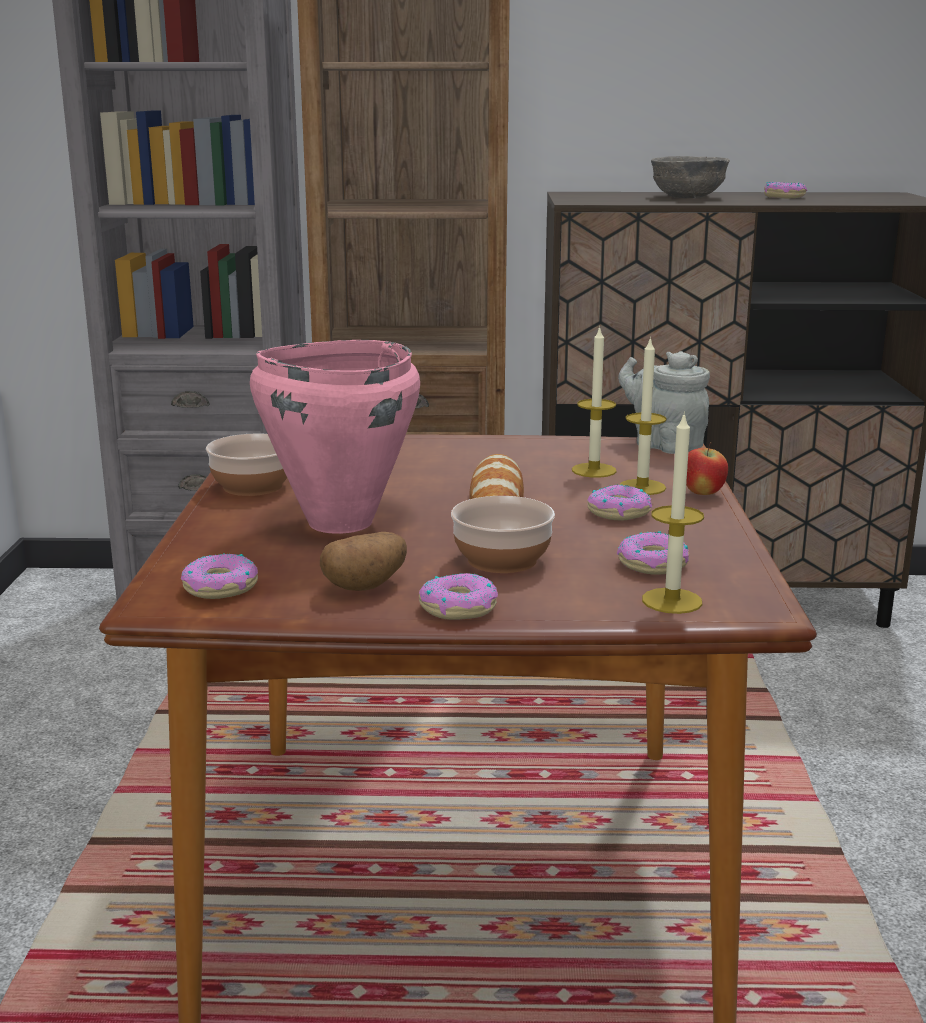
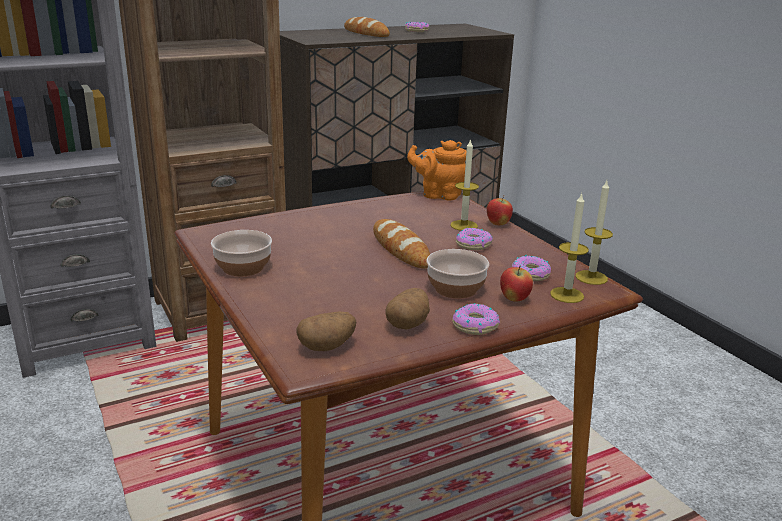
camera: 30 degrees left, 5 degrees up
(220, 588) = (327, 346): donut -> potato
(338, 522) = (333, 283): pink cooking pot -> none
(572, 589) = (514, 299): none -> apple
(594, 470) = (425, 218): candle -> candle (591, 277)
(663, 444) = (438, 195): grey teapot -> orange teapot
(688, 197) = (366, 33): grey bowl -> bread

